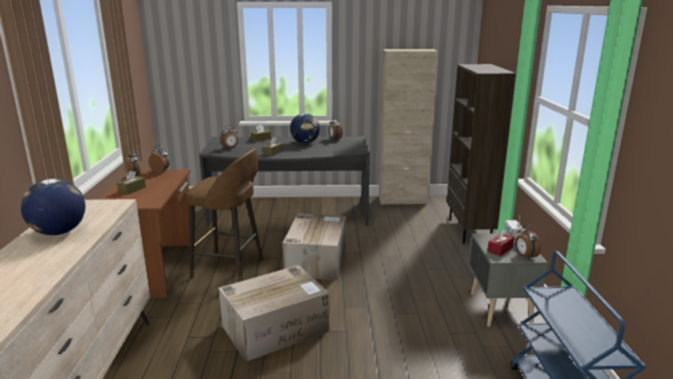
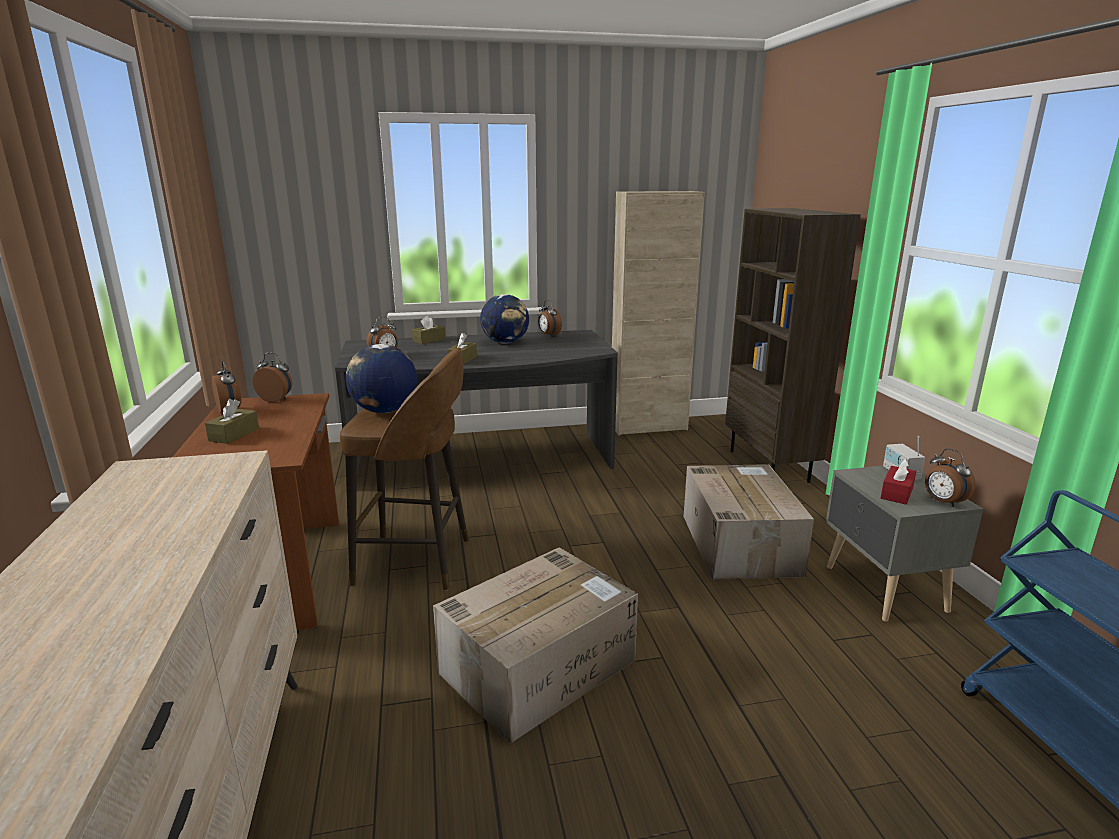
camera: 10 degrees left, 0 degrees up
(58, 232) = (121, 534): globe -> globe (384, 411)
(316, 260) = (557, 532): cardboard box -> cardboard box (738, 543)

